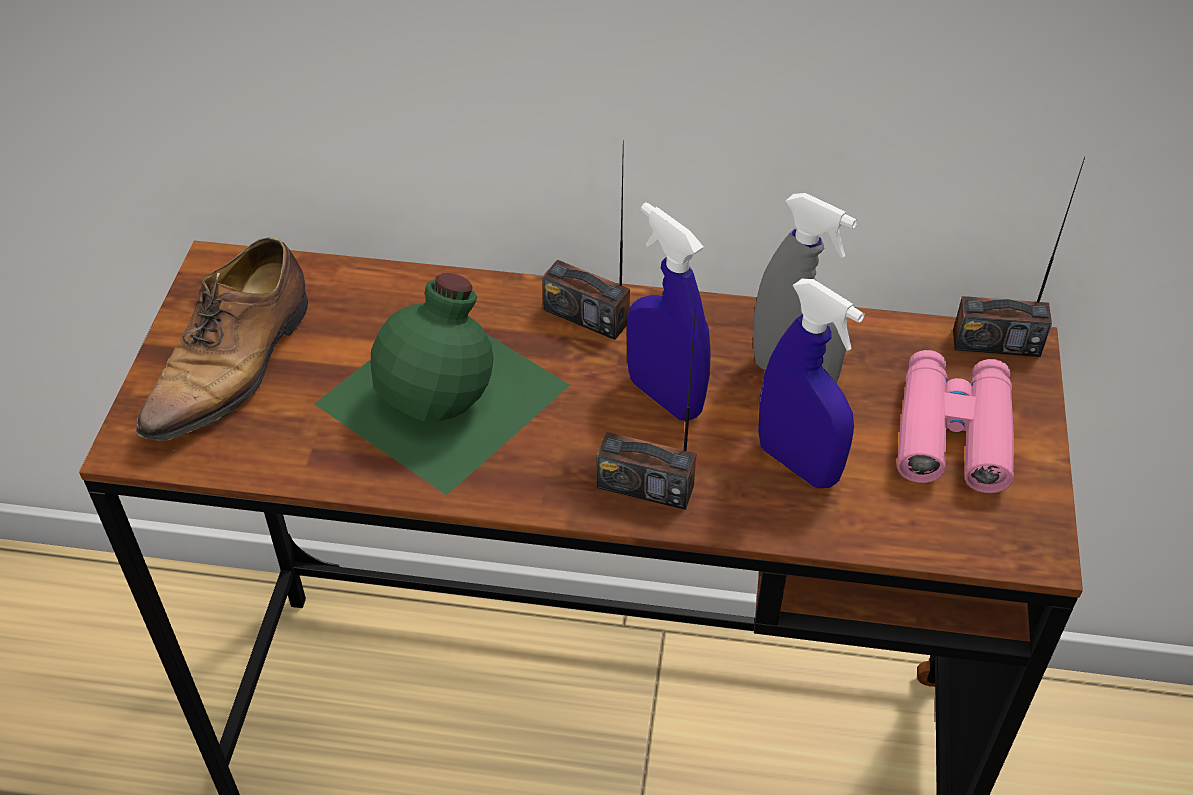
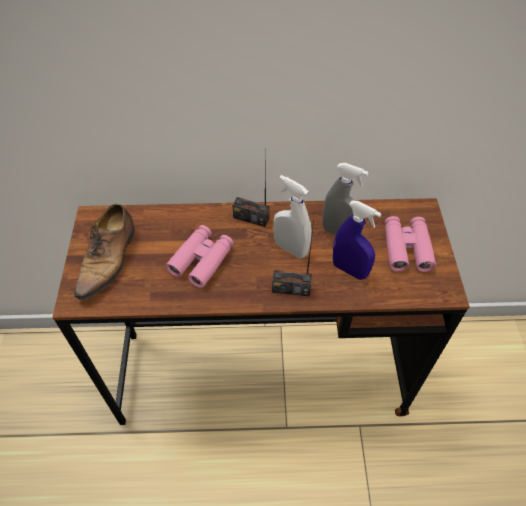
camera: 10 degrees left, 5 degrees up
(447, 394) = (201, 260): green bottle -> pink binoculars
(664, 396) = (290, 249): blue spray bottle -> white spray bottle
(996, 342) = (415, 207): radio -> none

